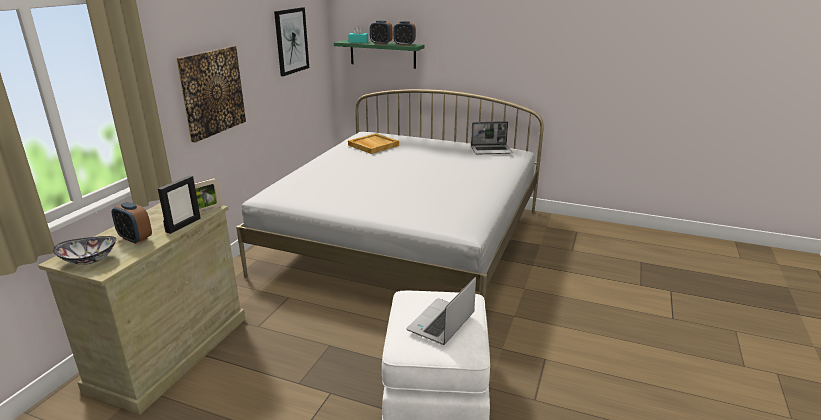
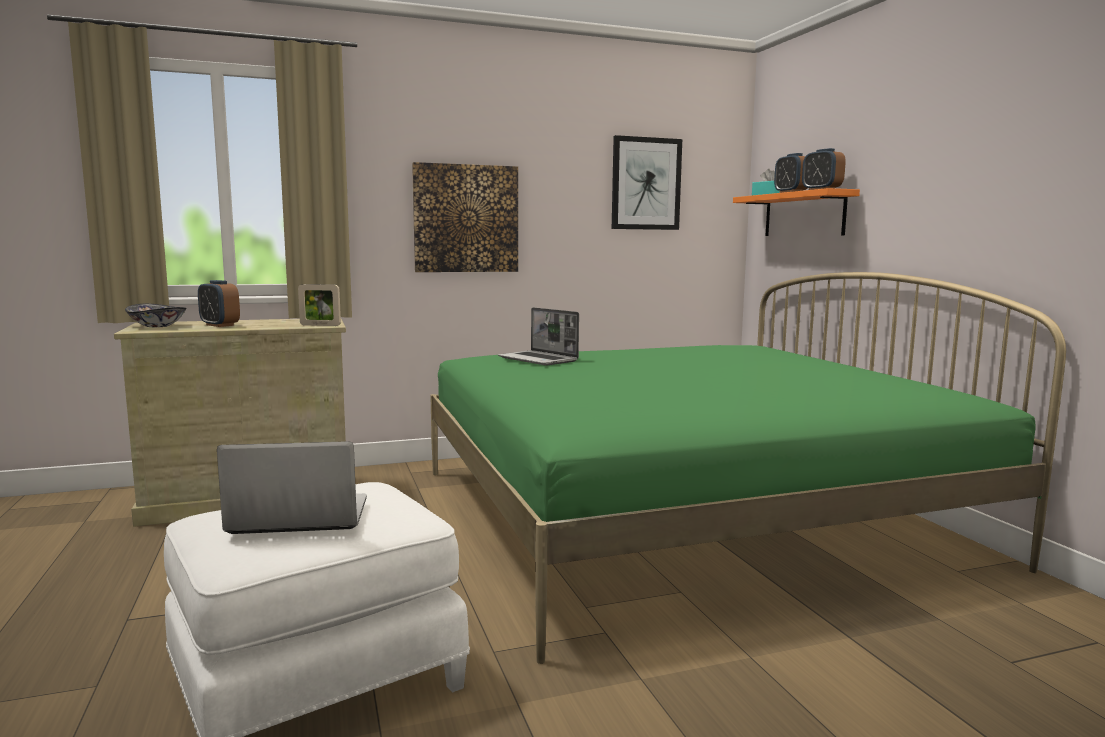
camera: 50 degrees right, 15 degrees down
(135, 238) = (220, 325): alarm clock -> alarm clock turned 45 degrees counterclockwise
(183, 225) = (272, 327): picture frame -> none
(373, 145) = (716, 350): beige tray -> none
(382, 54) = (804, 215): green shelf -> orange shelf
(406, 240) = (685, 515): white bed -> green bed
(491, 150) = (908, 385): laptop -> laptop (539, 359)

